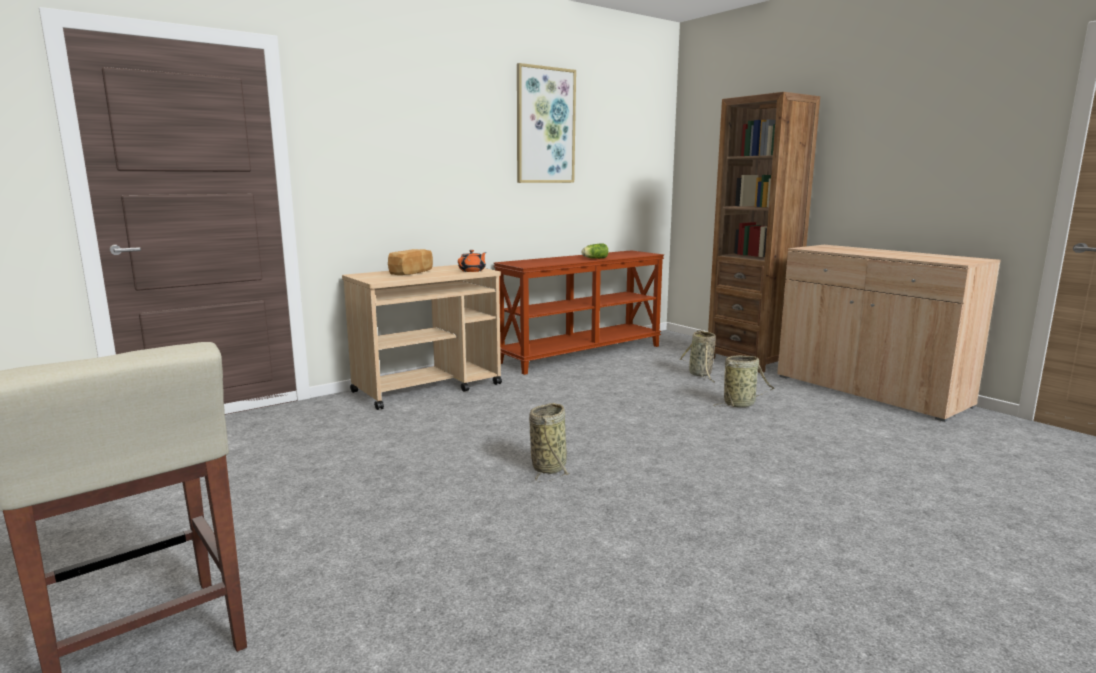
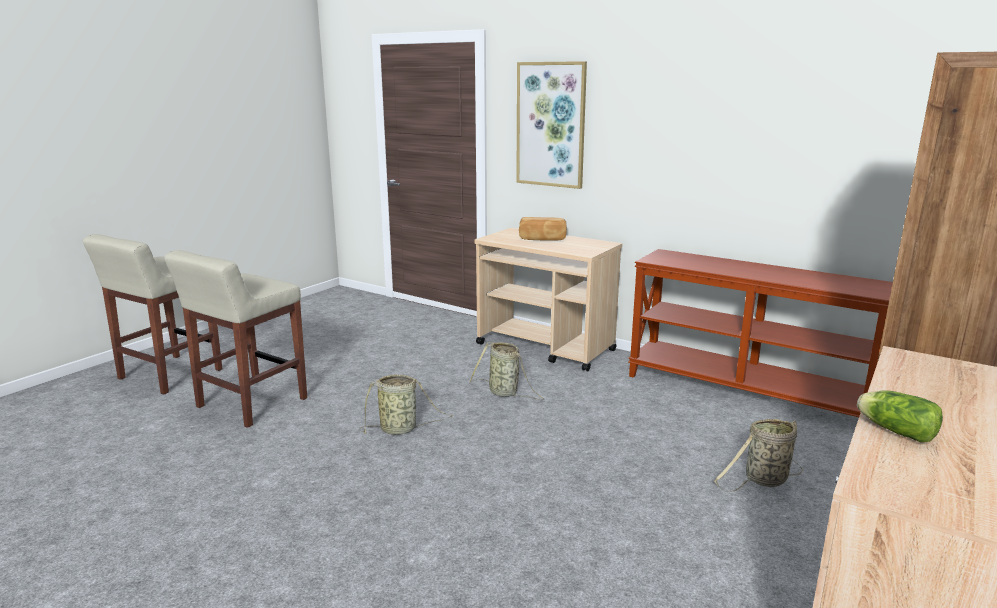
camera: 70 degrees right, 5 degrees up
(386, 555) = (250, 403): none -> beige stool
(472, 271) = (578, 250): orange teapot -> none
(545, 126) = (752, 93): picture -> picture (551, 125)
(594, 258) = (761, 275): lettuce -> lettuce (893, 430)
(740, 404) = (664, 521): basket -> basket (505, 393)

